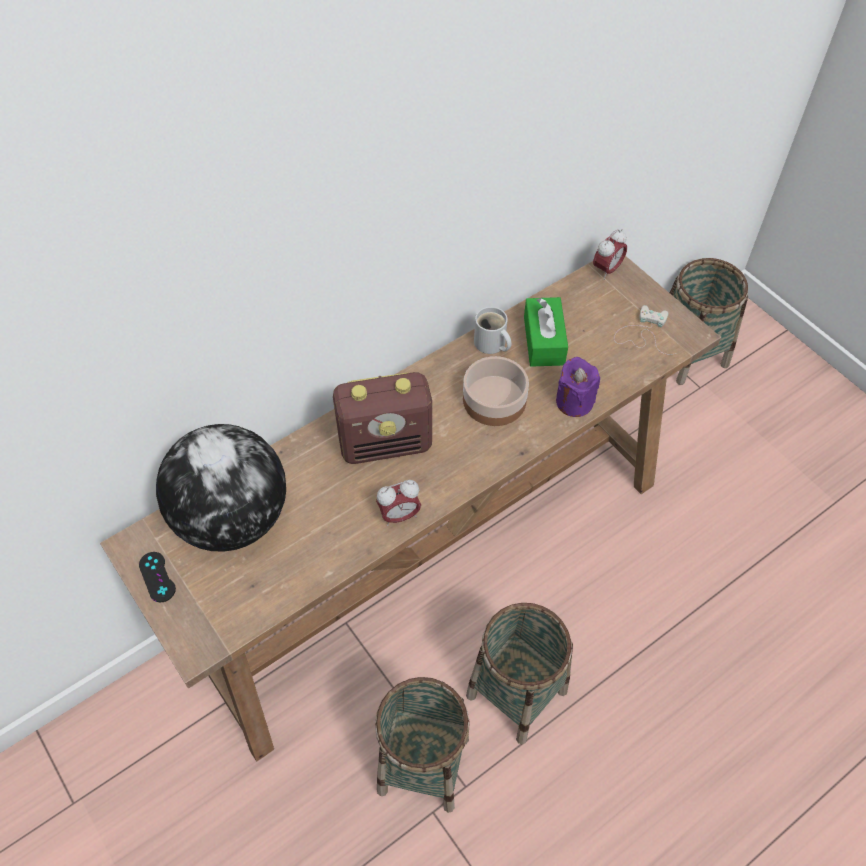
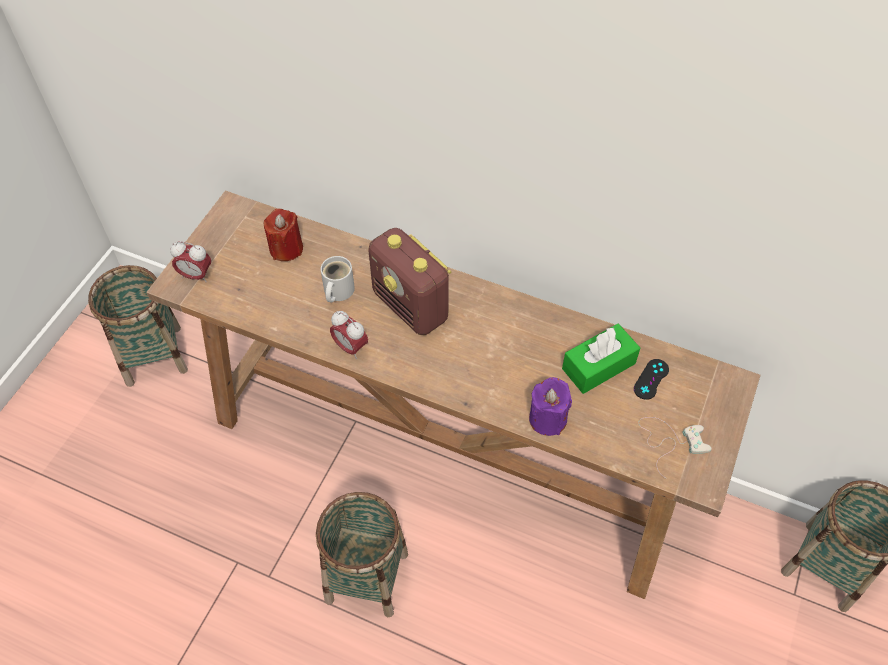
camera: 60 degrees right, 0 degrees up
(157, 577) = (216, 233): black game controller -> black game controller (651, 379)
(232, 518) = (286, 248): globe -> red candle
(423, 764) = (271, 536): basket -> basket (154, 355)
(491, 344) = (564, 329): white mug -> white mug (337, 291)
(494, 401) = (505, 359): bowl -> none
(607, 270) = (724, 379): alarm clock -> alarm clock (196, 275)

